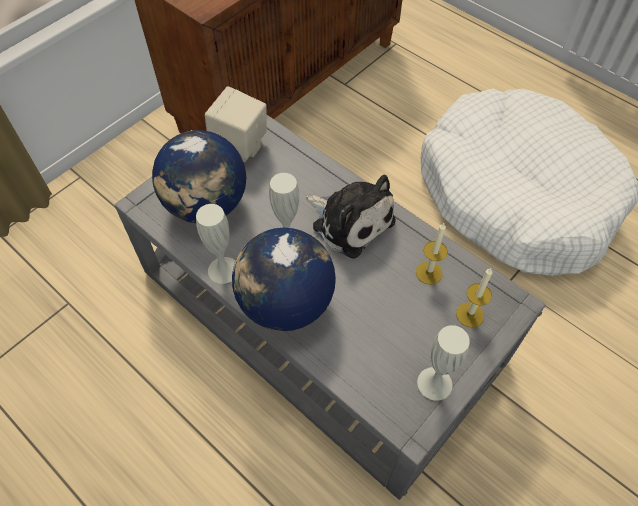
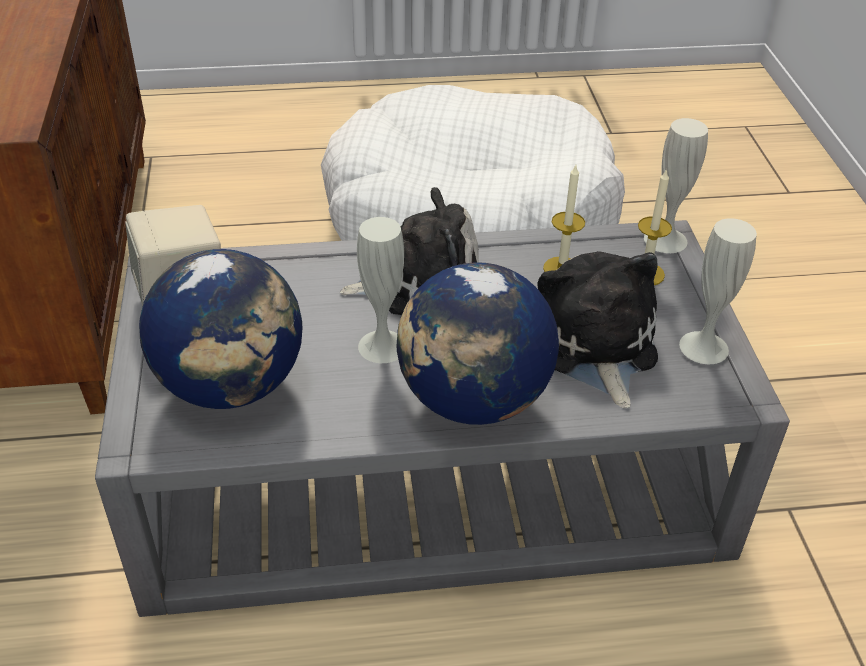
camera: 50 degrees left, 15 degrees down
(223, 270) = (356, 426): white vase -> white vase (665, 240)
(381, 329) = (595, 346): none -> plush toy

